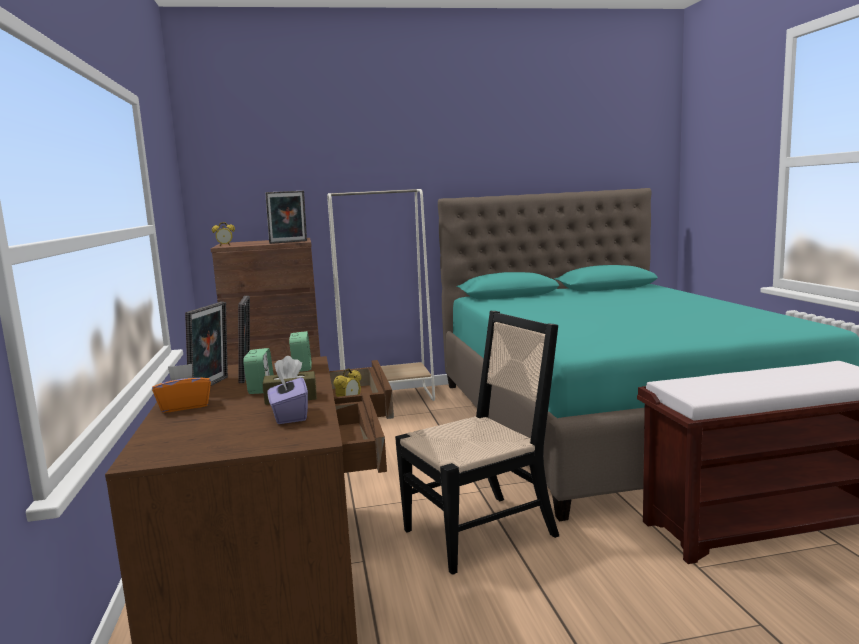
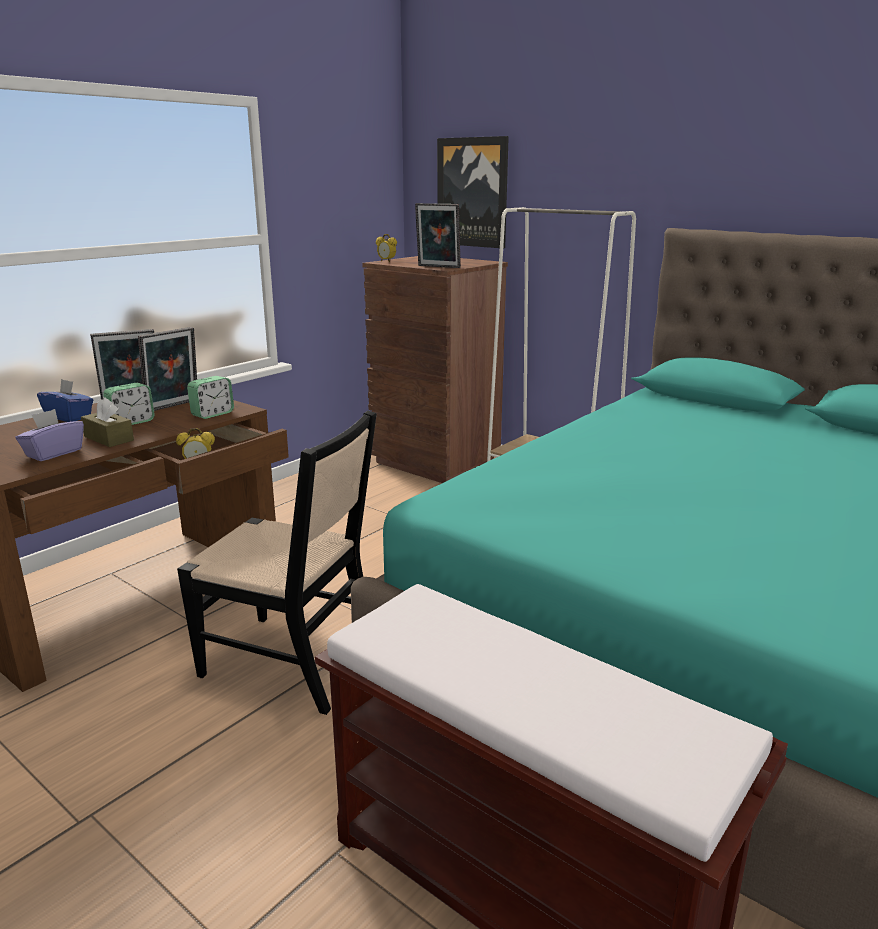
camera: 50 degrees right, 10 degrees up
(185, 406) = (69, 417): orange tissue box -> blue tissue box
(263, 187) = (472, 192): none -> picture

